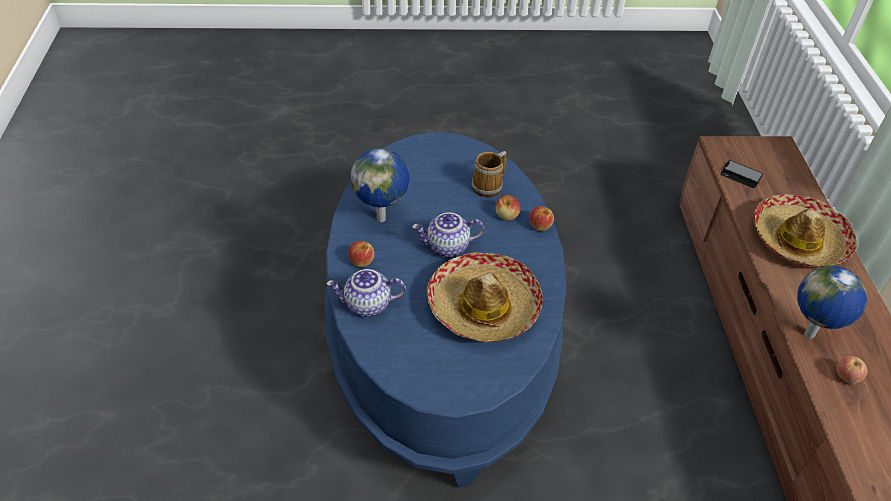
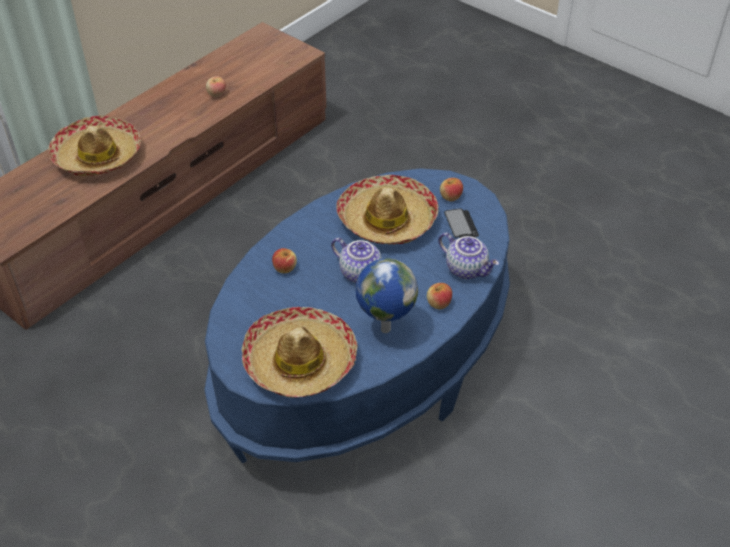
camera: 135 degrees left, 0 degrees up
(414, 167) = (300, 361): none -> hat
(489, 186) = (263, 300): mug -> none
(540, 225) = (272, 245): apple -> apple (450, 197)
(741, 175) = (40, 213): phone -> phone (461, 225)
(810, 335) = (197, 117): globe -> none

